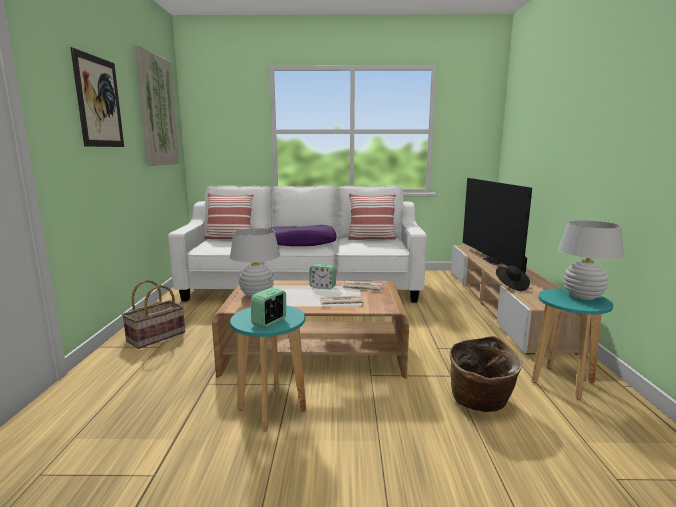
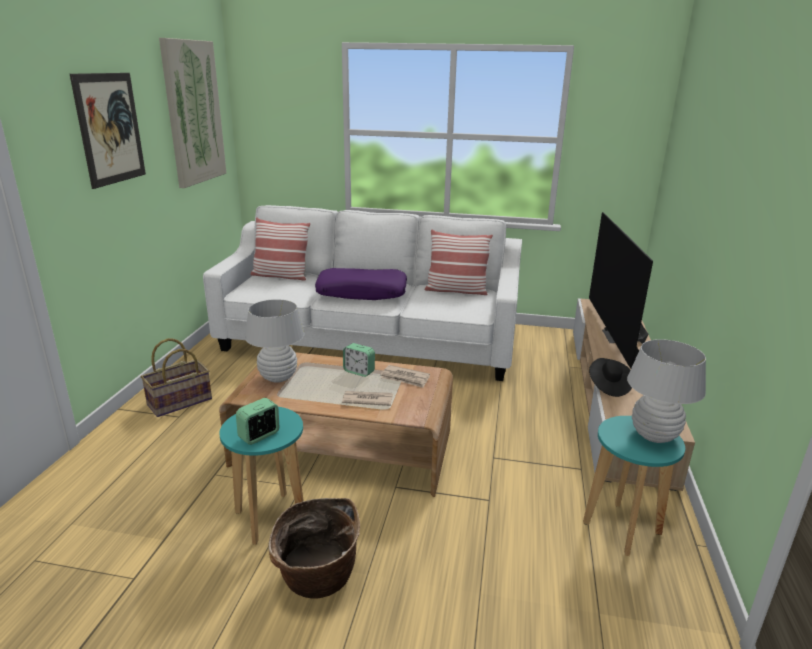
camera: 10 degrees right, 10 degrees up
(480, 402) = (504, 542): basket -> basket (317, 579)

